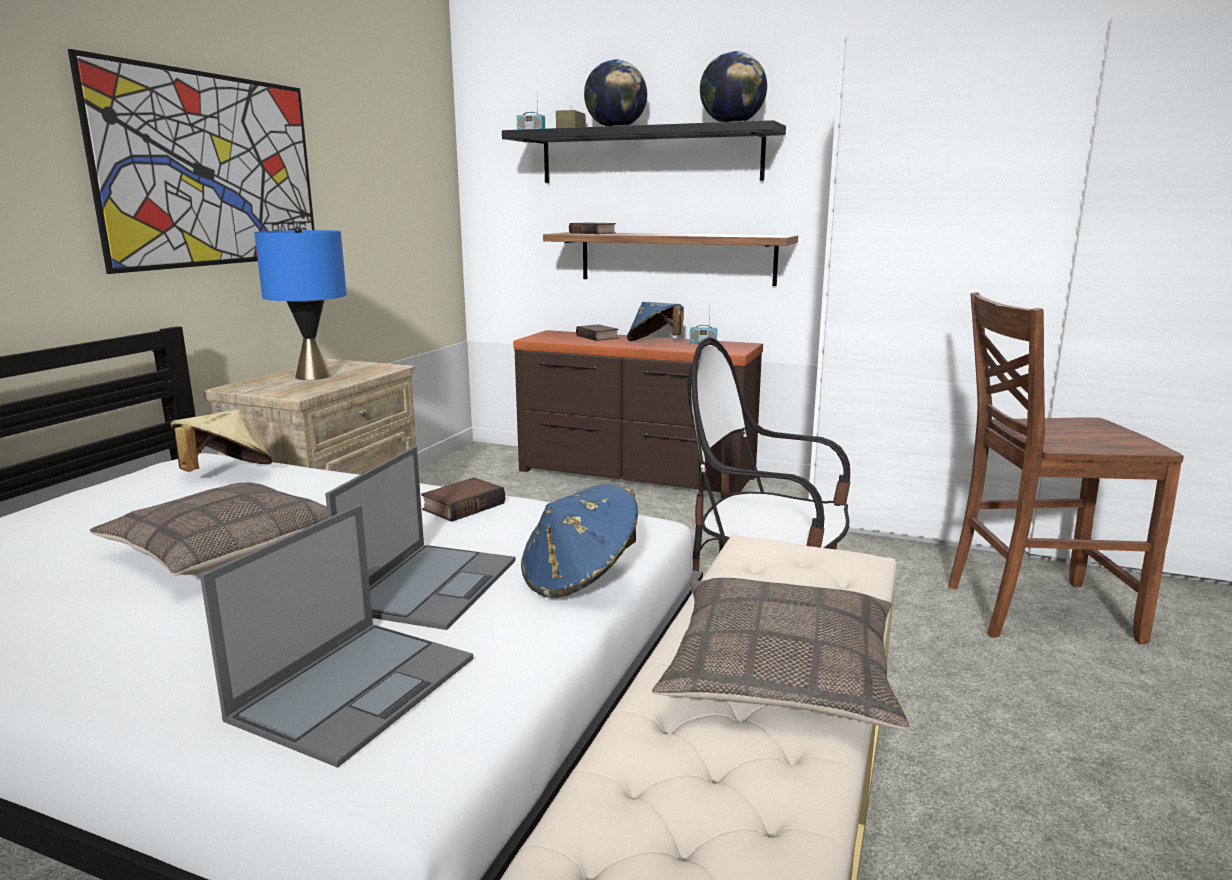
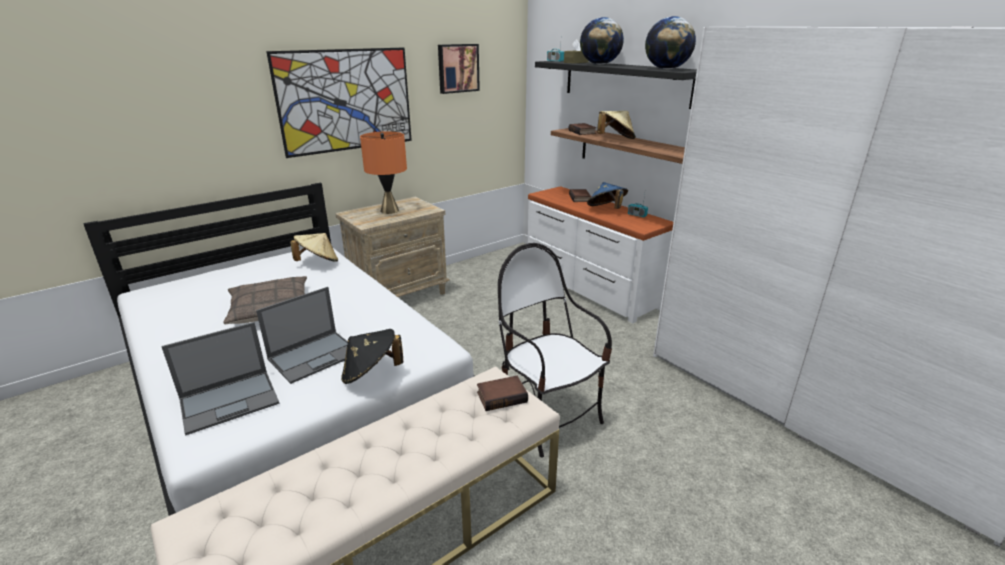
camera: 30 degrees right, 10 degrees up
(314, 376) = (390, 211): blue table lamp -> orange table lamp
(374, 138) = (457, 68): none -> picture
(463, 505) = (382, 310): book -> book (502, 396)
(580, 577) = (371, 373): blue hat -> black hat
(634, 474) = (588, 288): brown dresser -> white dresser
(657, 234) = (615, 139): none -> beige hat
(780, 674) = (397, 461): pillow -> none
(1034, 610) = (736, 467): brown chair -> none

